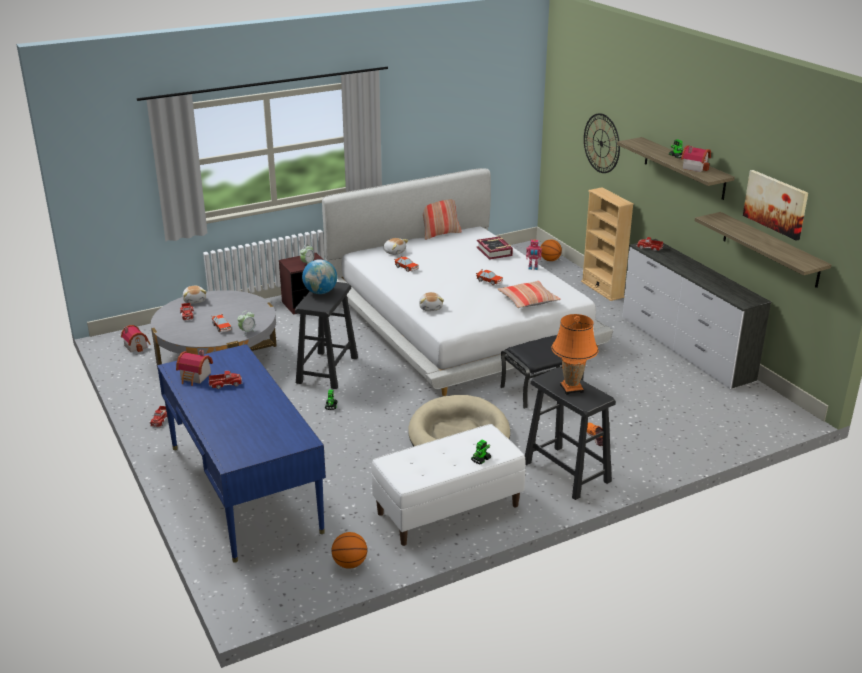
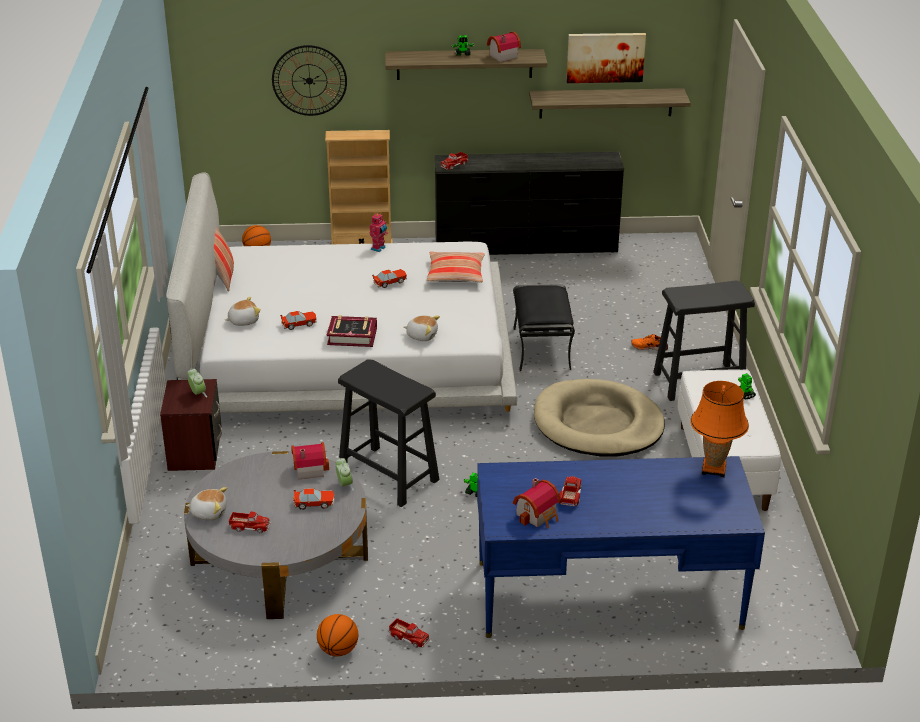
camera: 65 degrees left, 5 degrees up
(137, 345) = (177, 628): toy house -> toy house (308, 468)
(320, 292) = (376, 383): globe -> none
(350, 564) = (781, 550): basketball -> basketball (338, 650)
(494, 251) = (314, 257): book -> book (352, 336)
(571, 389) = (708, 295): orange table lamp -> orange table lamp (714, 469)
(685, 348) = (526, 246): white dresser -> black dresser

